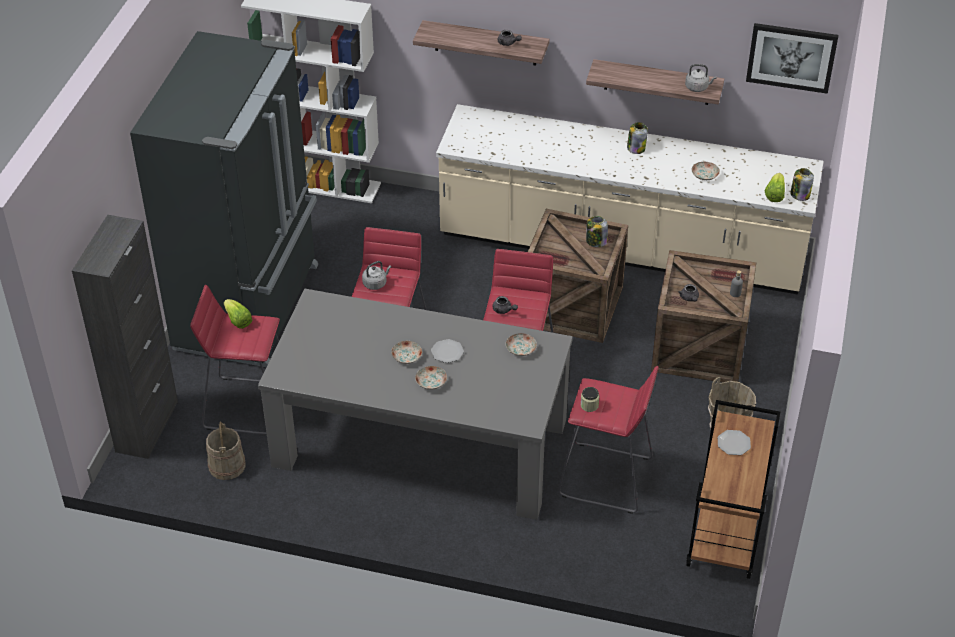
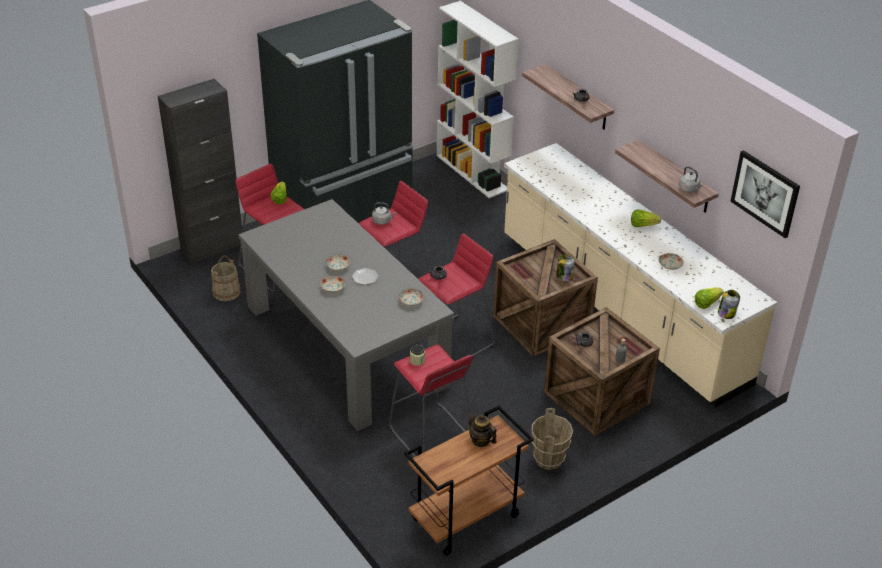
camera: 40 degrees right, 5 degrees down
(636, 148) = (643, 225): jar -> lettuce
(734, 444) = (481, 440): plate -> teapot

